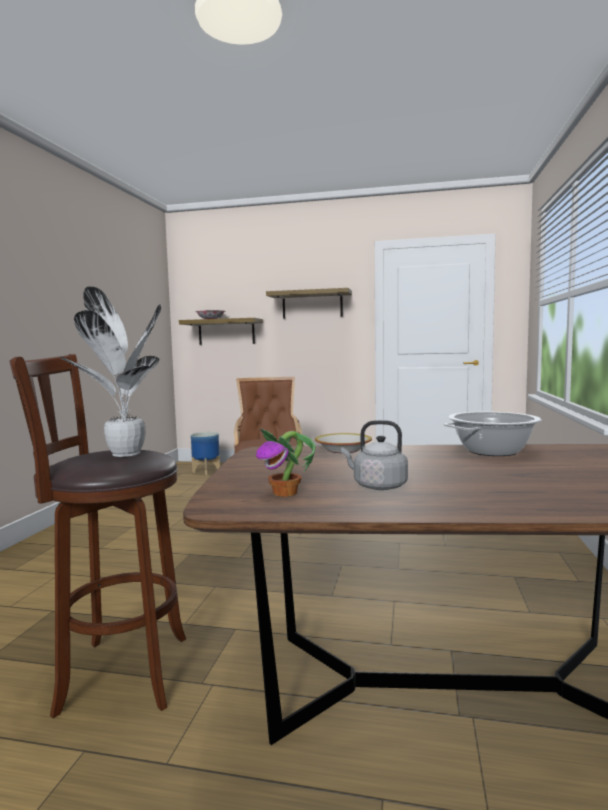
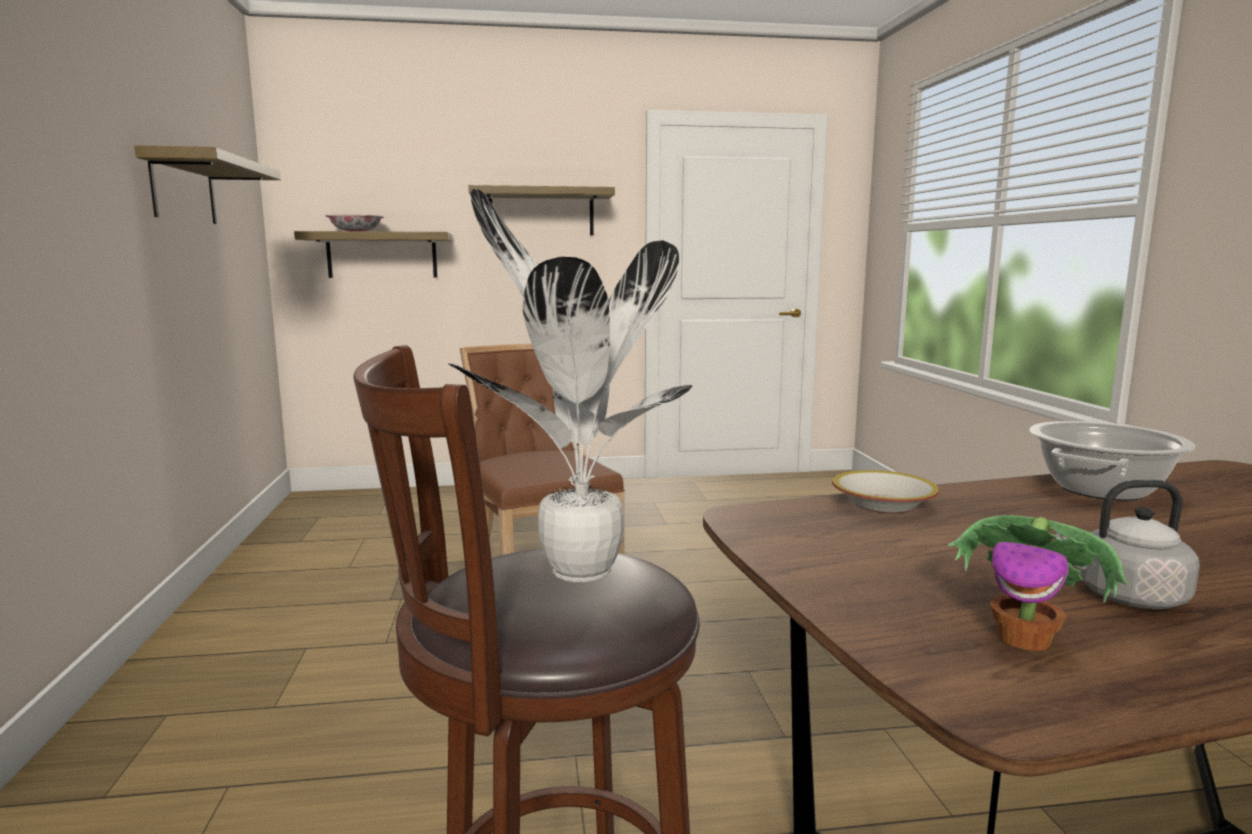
camera: 20 degrees left, 5 degrees up
(114, 300) = (184, 190): none -> shelf
(206, 471) = (363, 510): planter -> none

